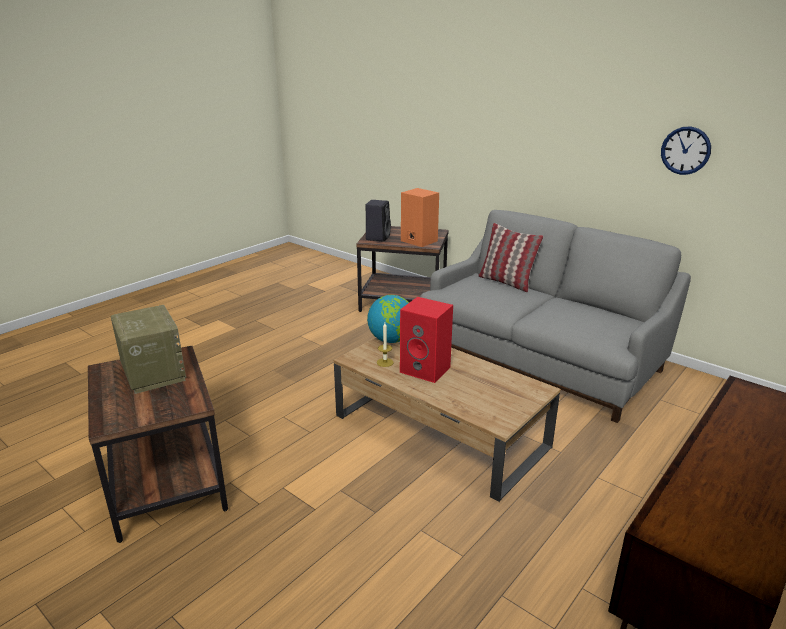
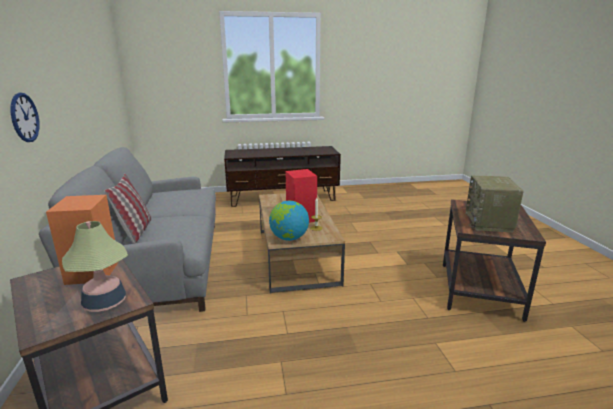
camera: 140 degrees left, 5 degrees down
(378, 237) = (104, 303): black speaker -> table lamp
(685, 150) = (82, 84): wall clock -> wall clock (24, 117)

